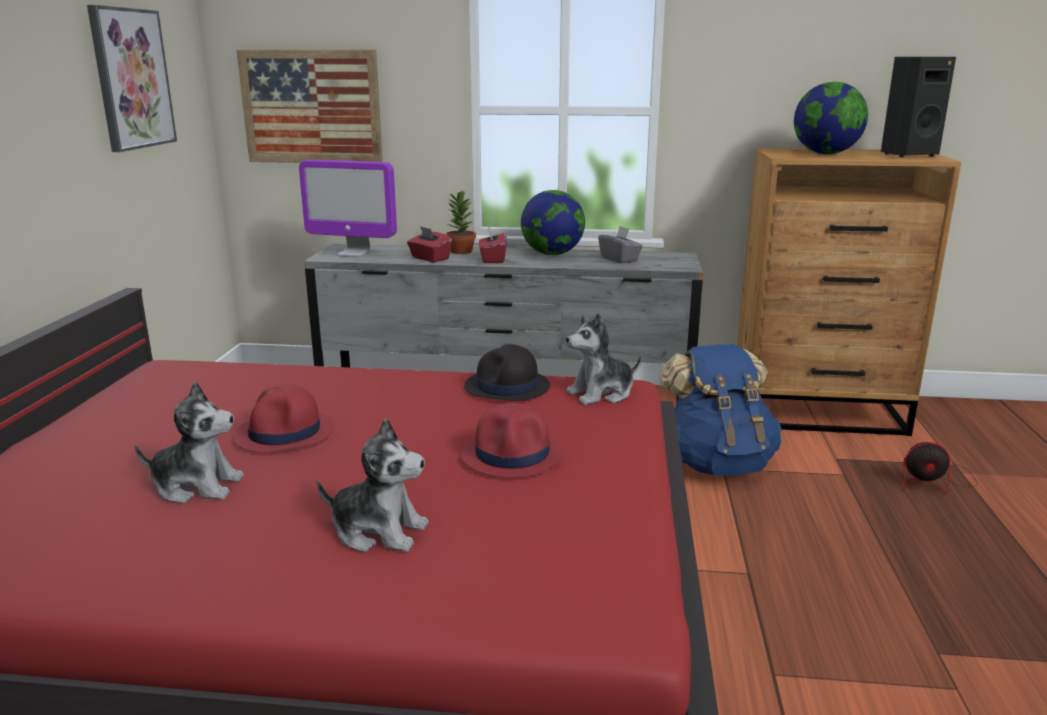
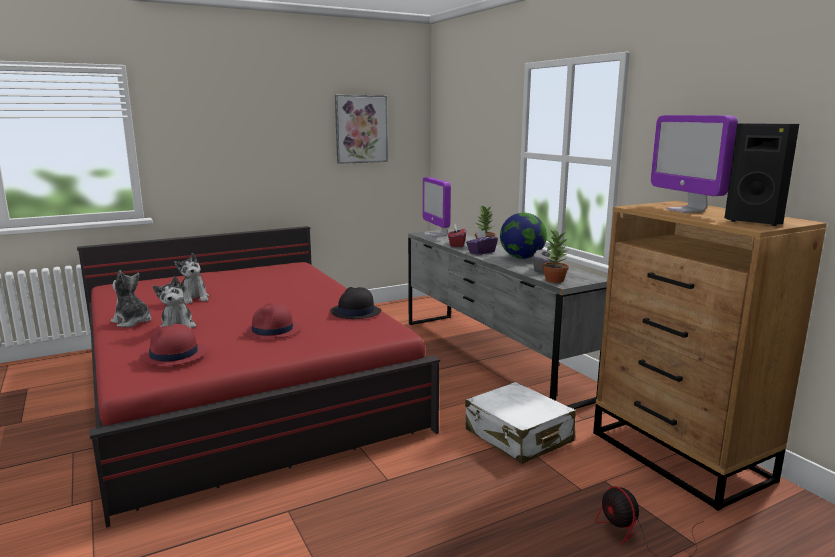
camera: 55 degrees right, 5 degrees down
(285, 433) = (252, 295): red hat -> red hat (173, 355)
(311, 107) = (461, 148): picture -> none
(492, 259) = (481, 252): red tissue box -> purple tissue box
(601, 394) = (376, 330): plush toy -> plush toy (132, 322)
(666, 266) = (554, 280): none -> potted plant
(716, 463) = (518, 436): blue backpack -> white suitcase
(825, 154) = (686, 210): globe -> monitor

